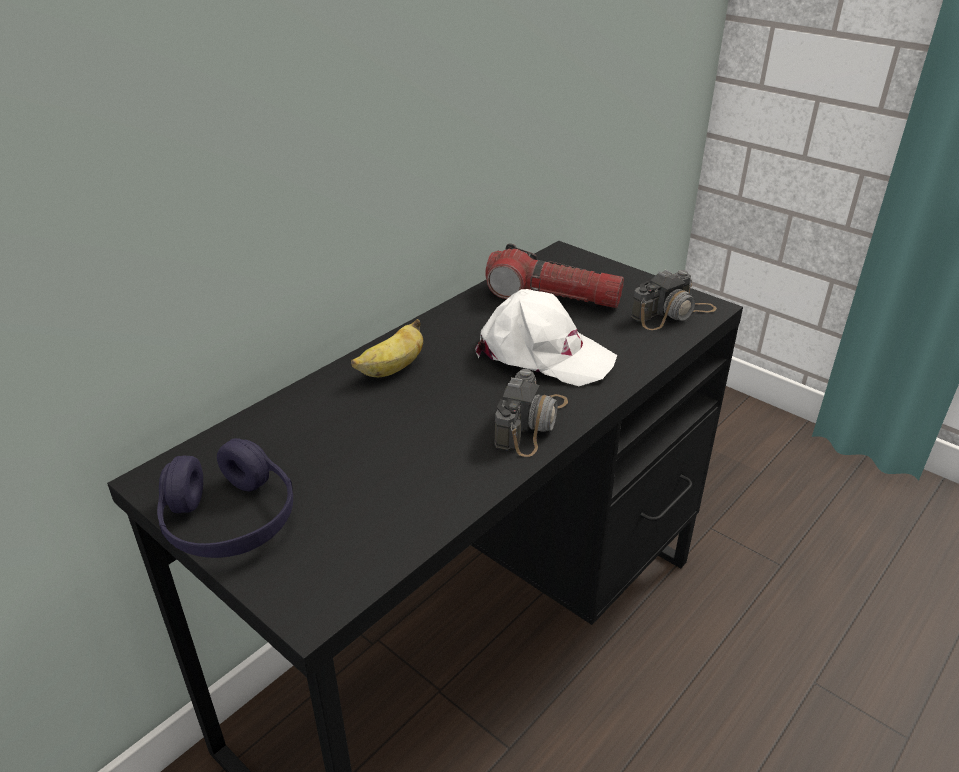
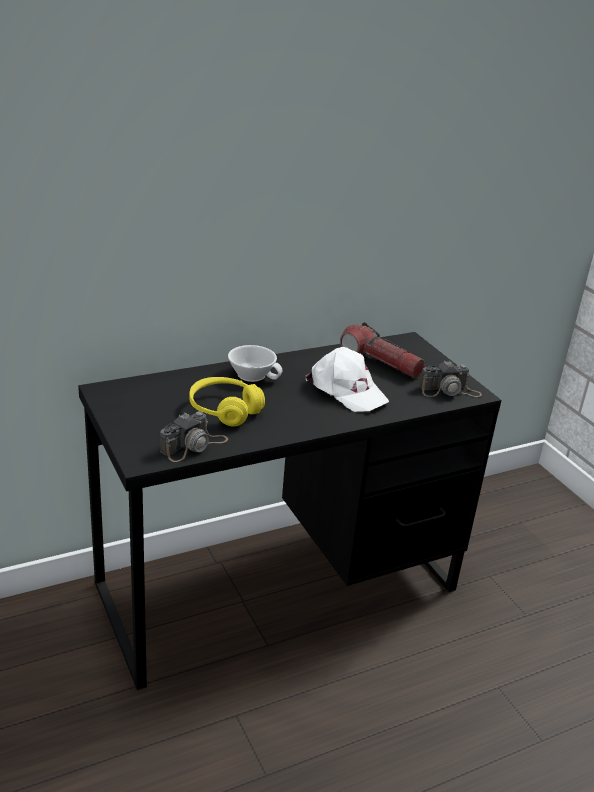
camera: 20 degrees right, 5 degrees down
(230, 520) = (125, 417): purple headphones -> none
(390, 448) = (224, 410): none -> yellow headphones
(392, 369) = (253, 374): banana -> white cup
(532, 422) = (311, 420): camera -> camera (194, 445)

